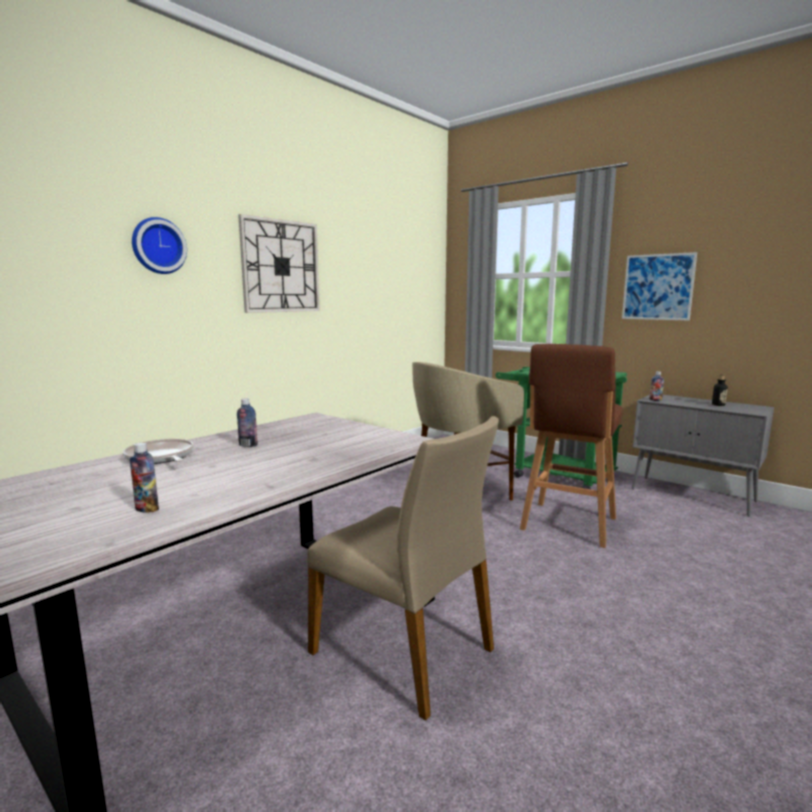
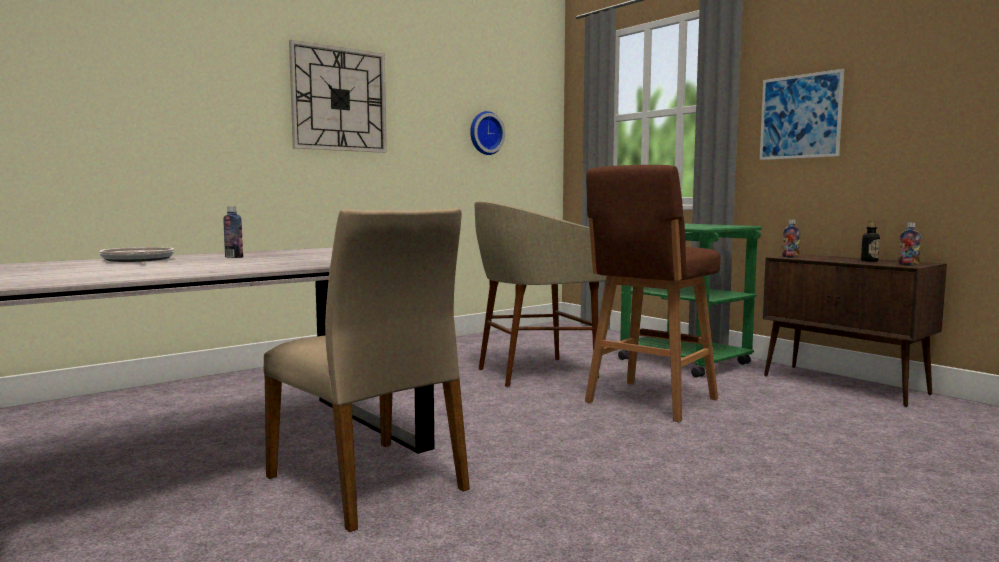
camera: 10 degrees right, 5 degrees down
(147, 509) = (80, 276): bottle -> bottle (908, 265)
(158, 246) = (195, 71): wall clock -> wall clock (485, 133)
(693, 495) = (845, 385): grey cabinet -> brown cabinet

